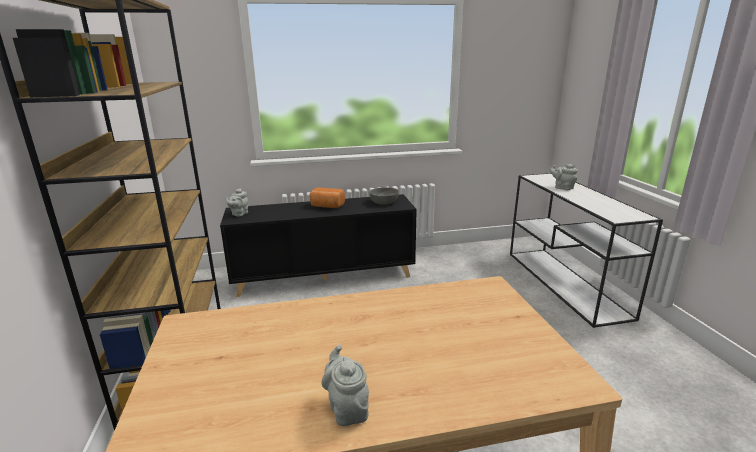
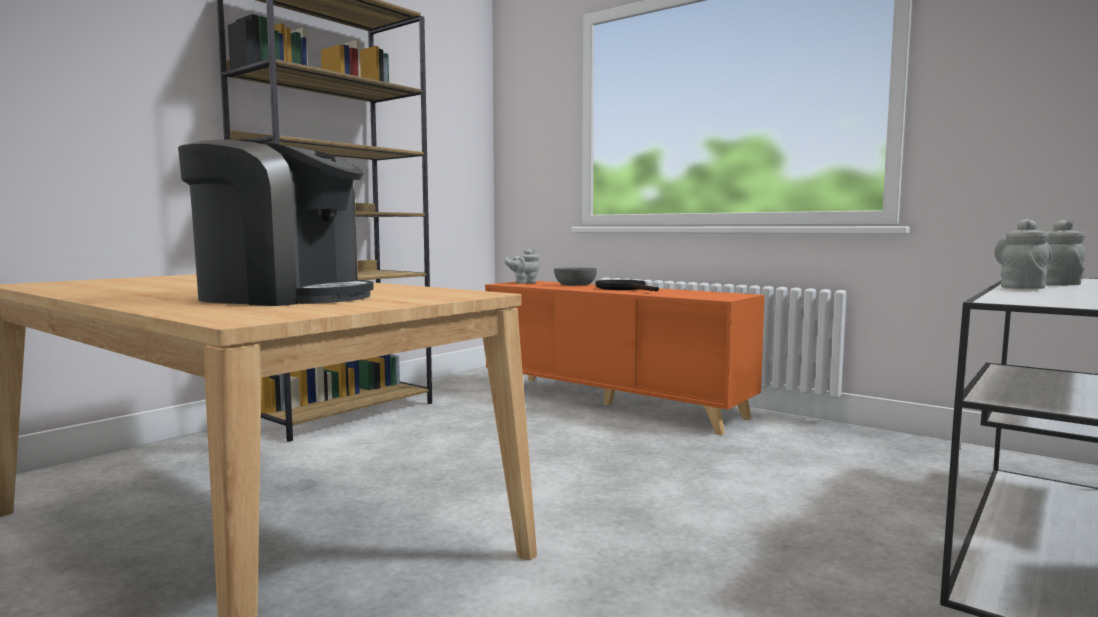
camera: 50 degrees right, 15 degrees down
(325, 276) = (612, 403): black cabinet -> orange cabinet
(326, 206) = (624, 289): bread -> black frying pan
(347, 408) = (121, 293): grey teapot -> grey teapot (1021, 287)
(384, 202) = (706, 294): grey bowl -> grey bowl (575, 285)
(455, 345) = (284, 297): none -> coffee machine

